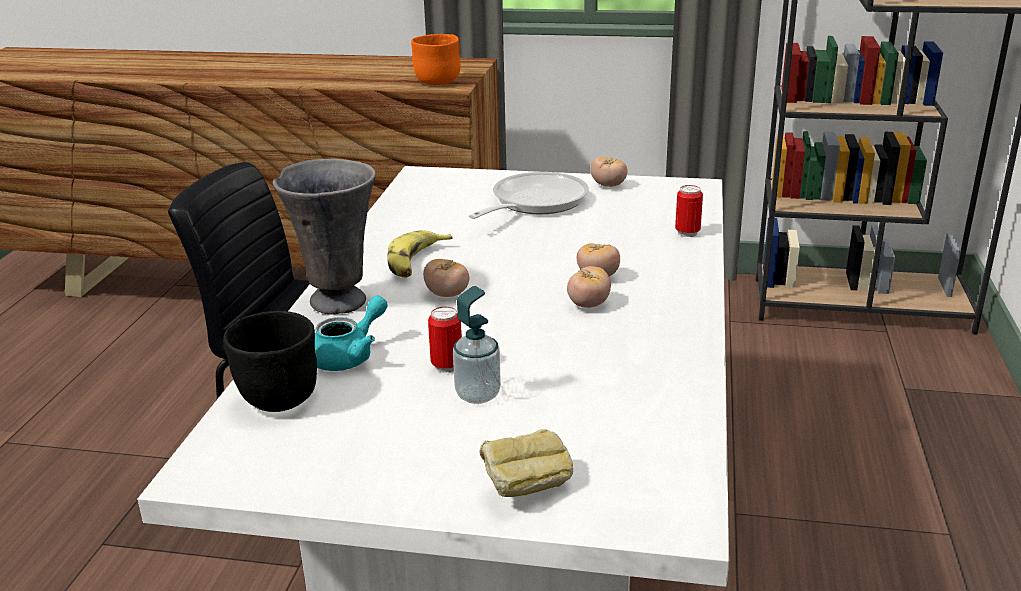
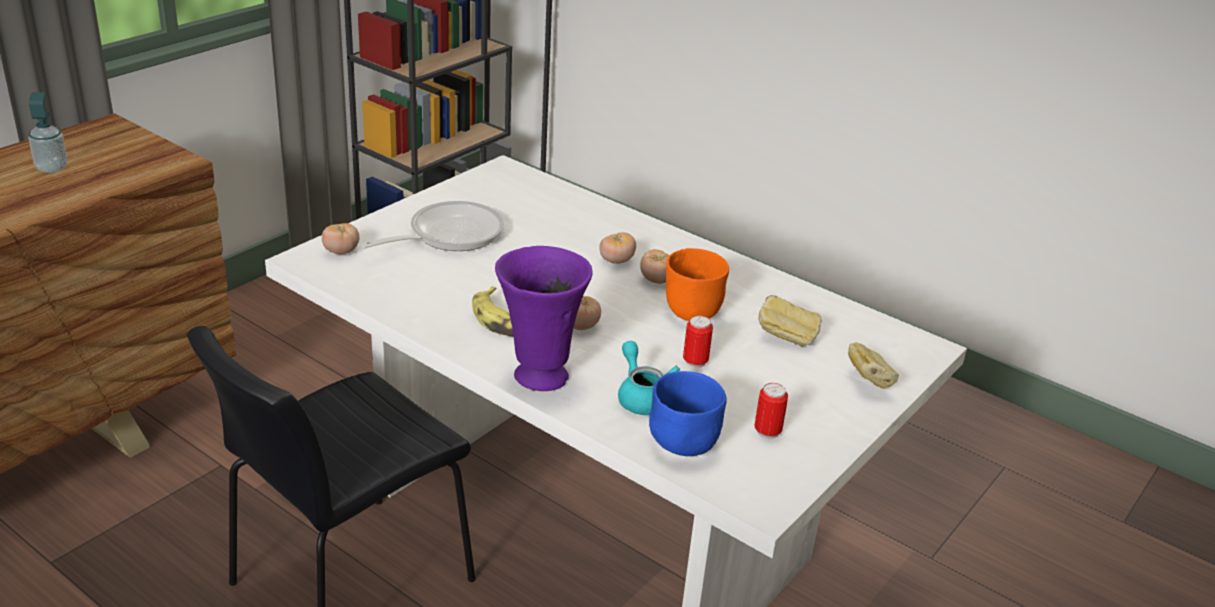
camera: 65 degrees left, 5 degrees up
(277, 399) = (683, 446): black bowl -> blue bowl
(338, 301) = (539, 376): grey vase -> purple vase
(437, 82) = (143, 162): orange bowl -> orange bowl (691, 312)
(478, 395) = (745, 363): soap dispenser -> soap dispenser (52, 168)
(533, 203) = (448, 235): frying pan -> frying pan turned 75 degrees clockwise
(564, 407) = (786, 338): none -> bread
(608, 185) = (455, 195): tomato -> tomato (341, 251)
(687, 233) = (583, 204): can -> can (767, 432)

